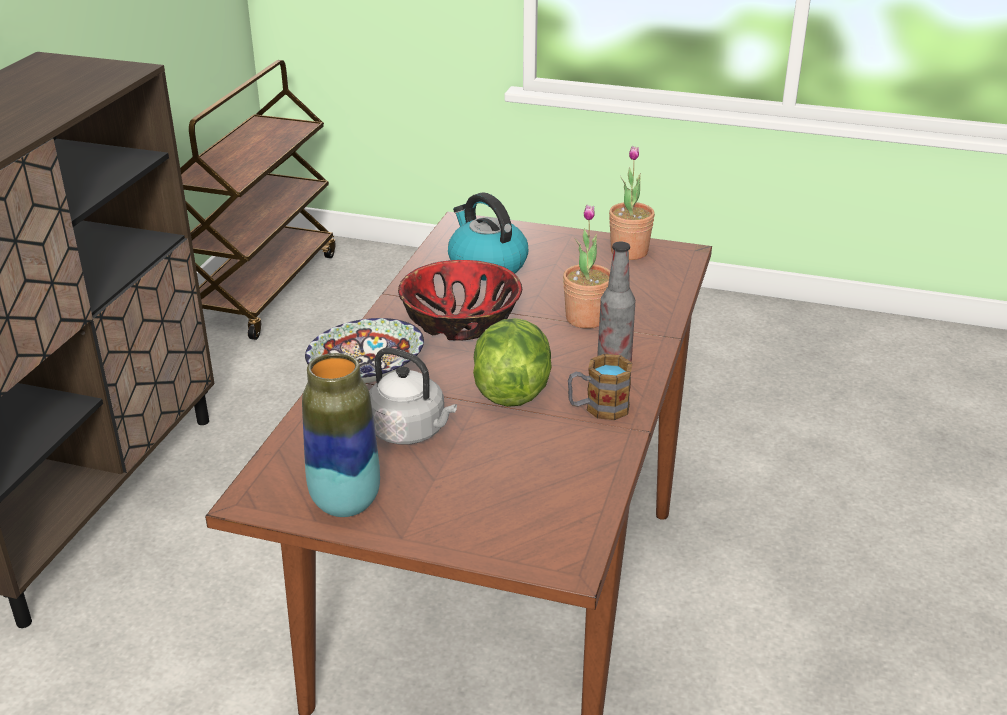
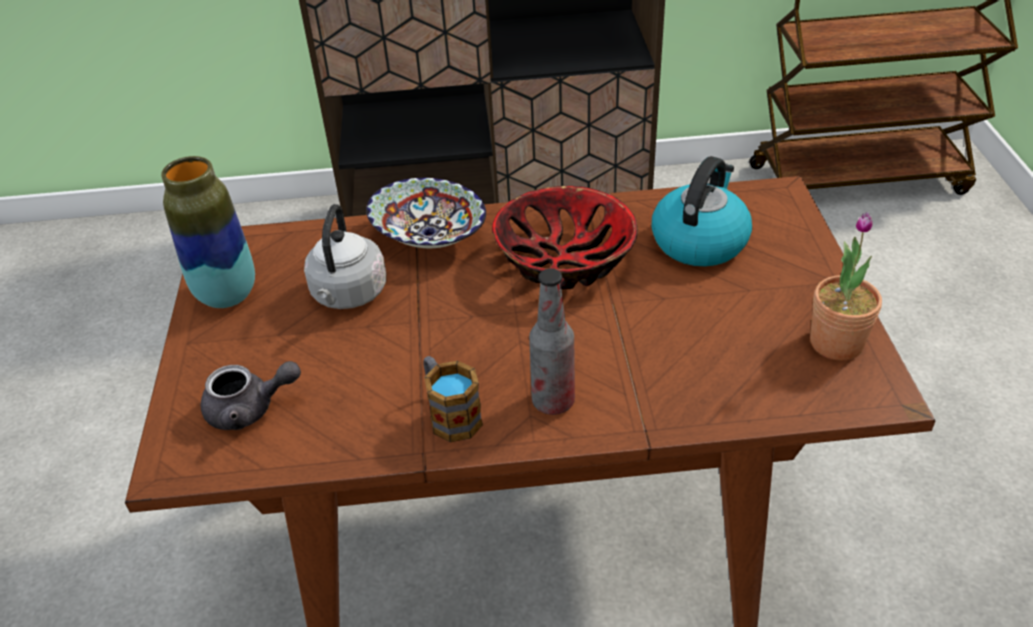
camera: 70 degrees right, 10 degrees up
(512, 389) = (455, 337): lettuce -> none
(525, 508) = (250, 409): none -> grey teapot
(586, 318) = (637, 351): potted plant -> none

